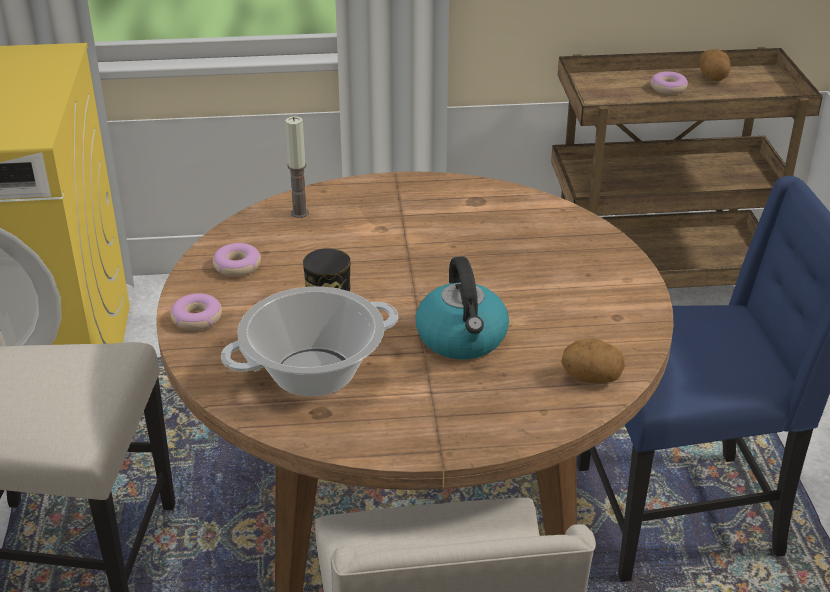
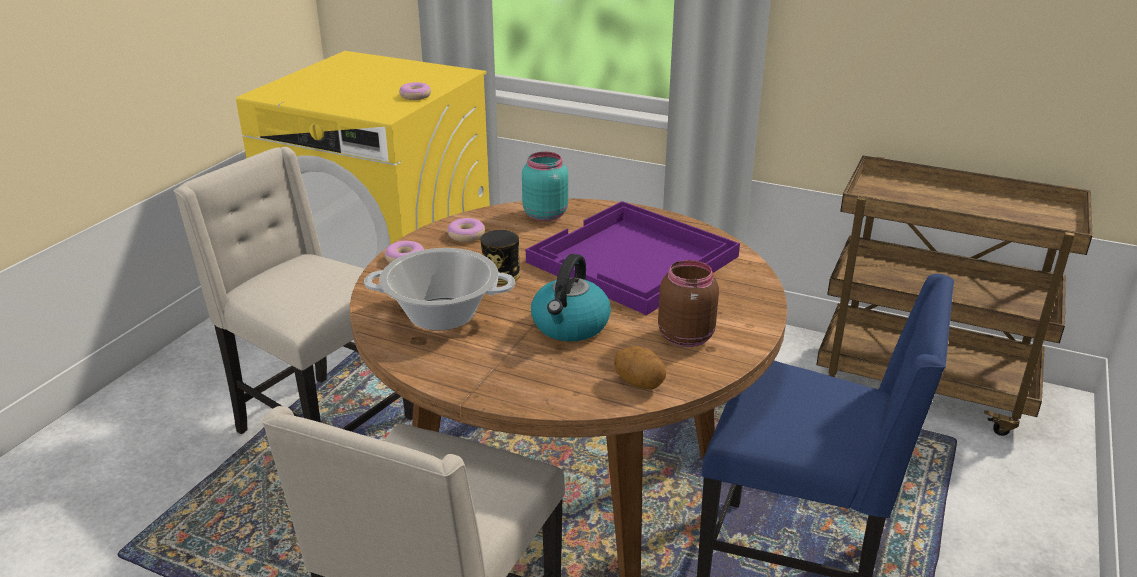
camera: 30 degrees right, 5 degrees down
(299, 213) = (545, 214): candle -> turquoise jar
(449, 242) = (633, 260): none -> purple tray
(583, 311) = (686, 336): none -> brown jar
(668, 88) = (950, 201): donut -> donut (415, 96)
(713, 78) = (1004, 203): potato -> none

